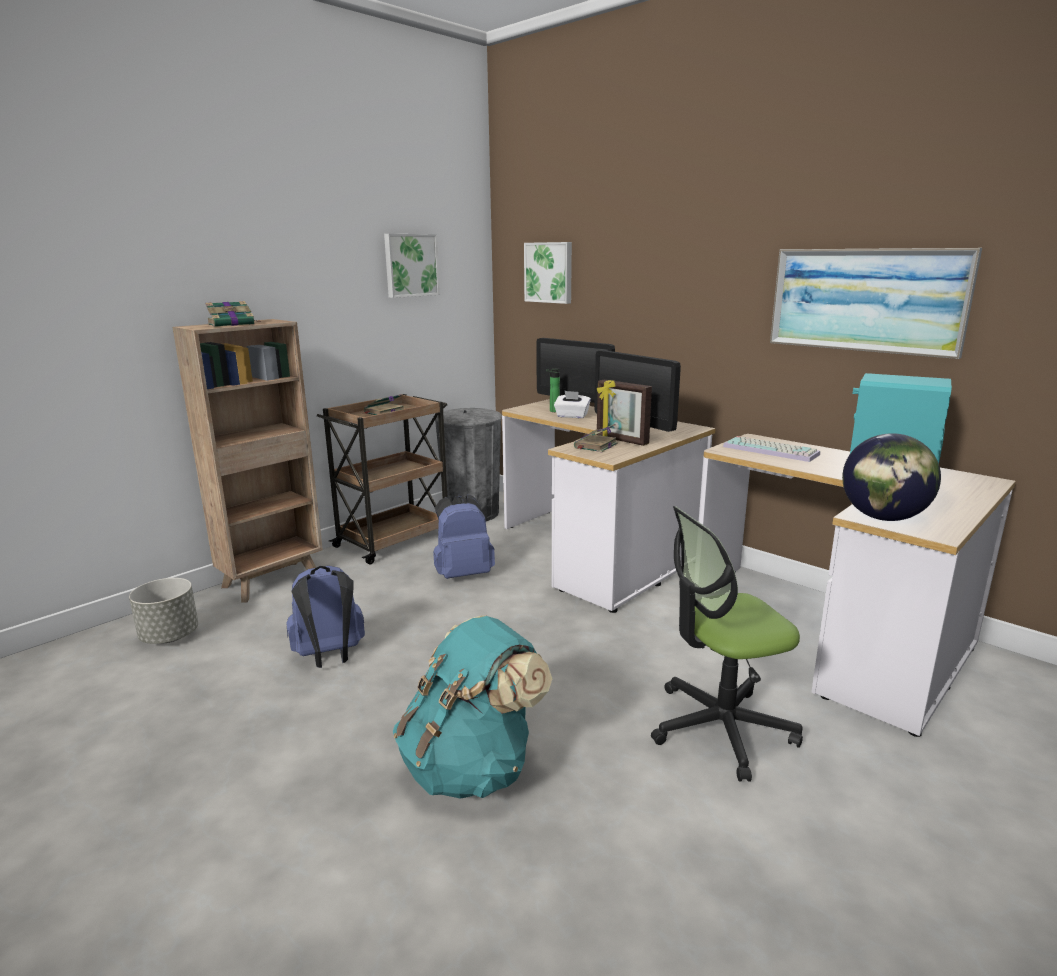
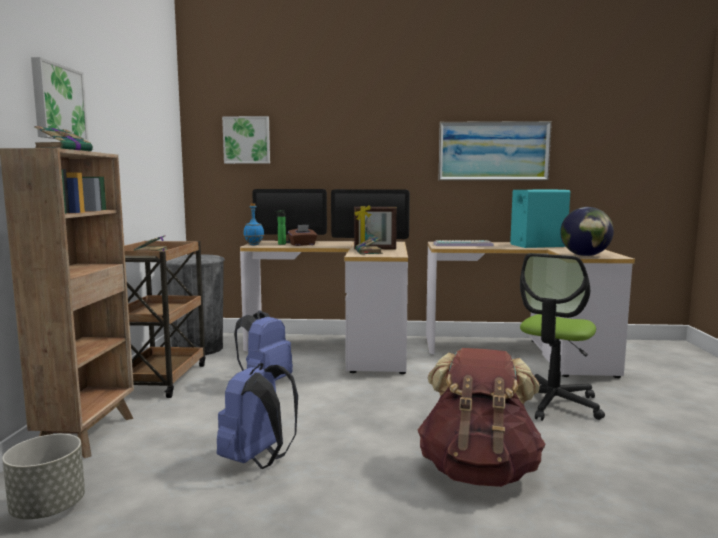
camera: 40 degrees left, 10 degrees down
(410, 265) = (143, 124): picture -> picture (57, 103)
(472, 767) = (478, 471): turquoise backpack -> brown backpack
(524, 408) = (254, 245): none -> blue bottle
(572, 416) = (302, 245): white tissue box -> brown tissue box

